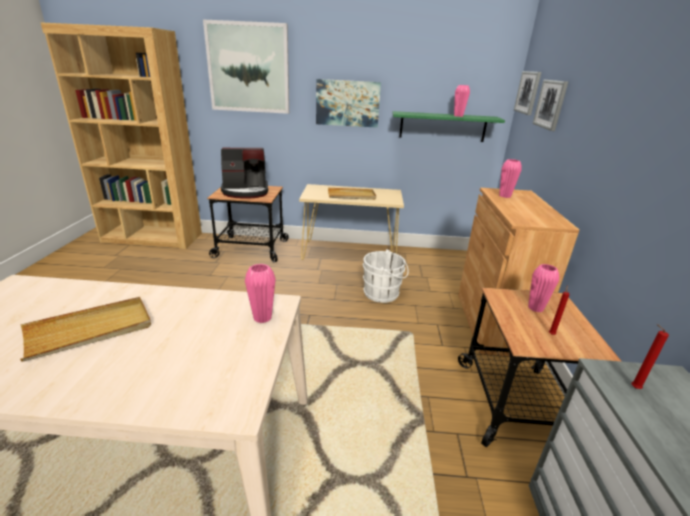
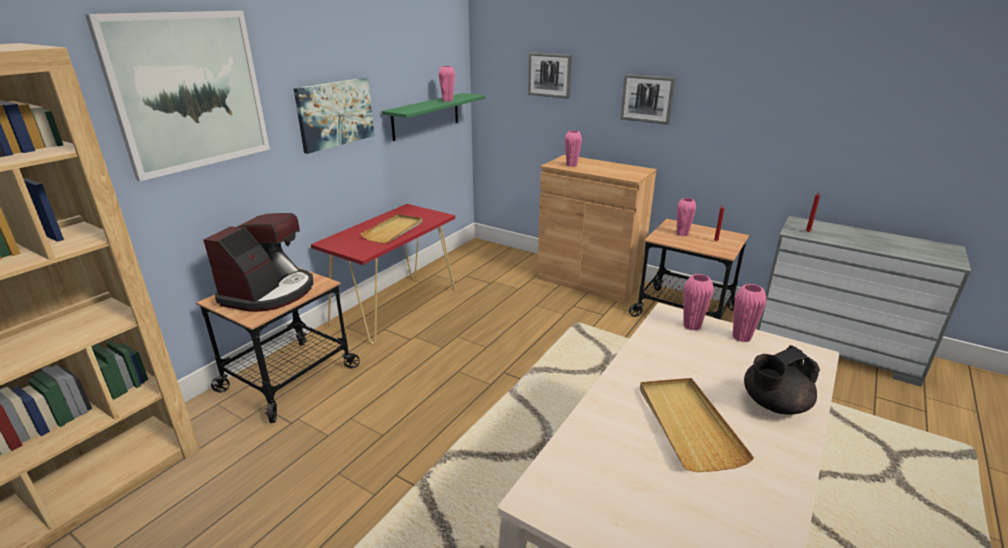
camera: 60 degrees left, 0 degrees up
(123, 378) = (773, 404): none -> black teapot
(254, 350) = (741, 337): none -> pink vase
(349, 253) = (395, 306): beige console table -> red console table
(383, 293) = (502, 314): white bucket -> none
(528, 92) = (496, 64): picture -> picture (647, 98)

